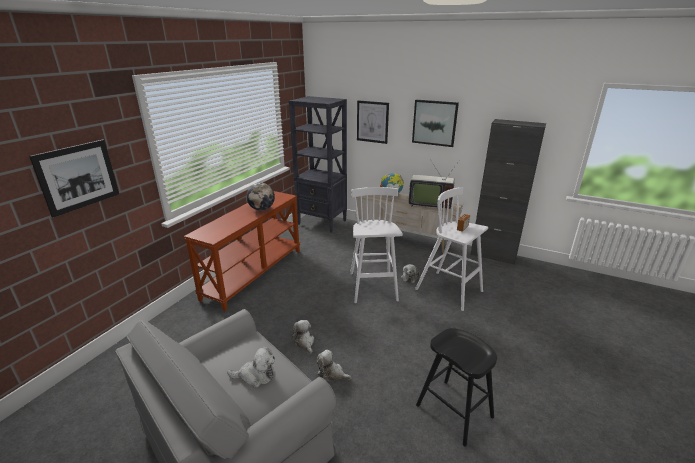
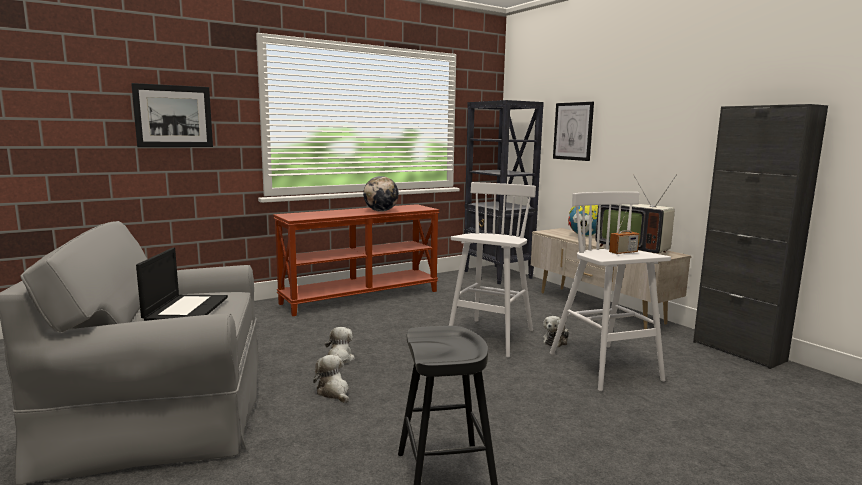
camera: 30 degrees right, 15 degrees down
(255, 376) = (186, 308): plush toy -> laptop
(434, 123) = (652, 124): picture -> none

